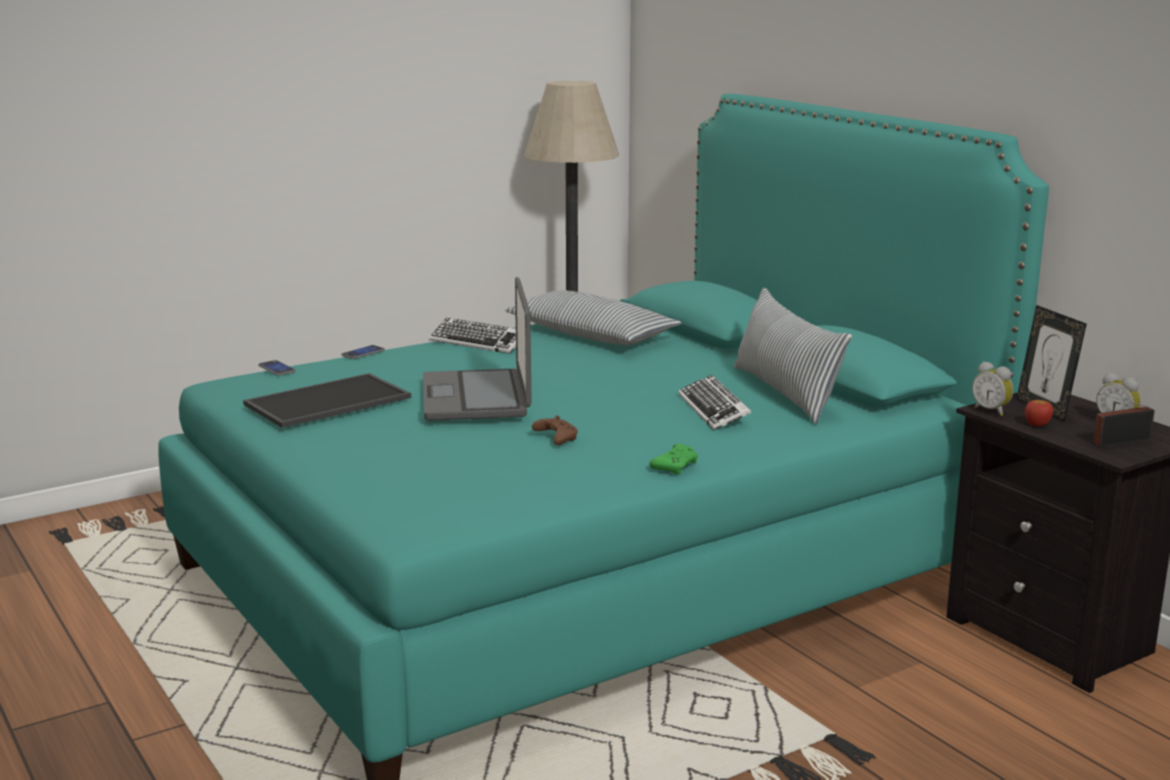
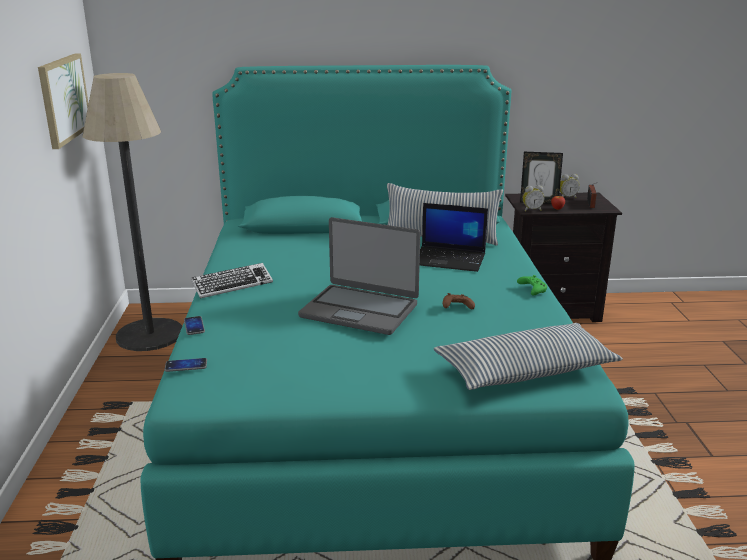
camera: 60 degrees left, 5 degrees up
(327, 402) = (307, 360): tray -> none
(519, 102) = (63, 99): none -> picture
(591, 335) = (270, 253): pillow -> pillow (525, 371)
(714, 410) = (450, 259): keyboard -> laptop

